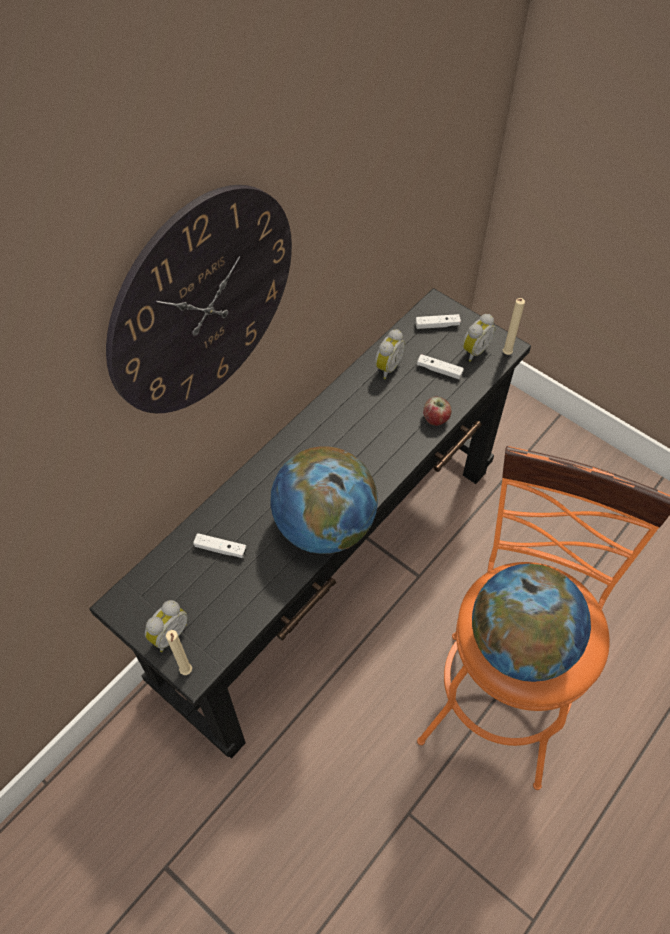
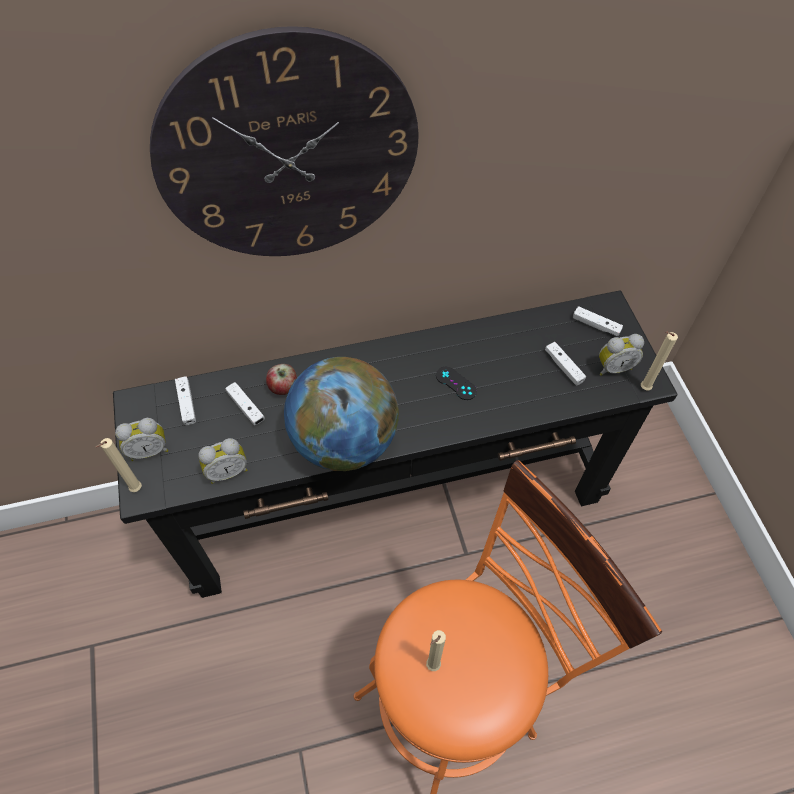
camera: 35 degrees right, 0 degrees up
(167, 577) = (187, 404): none -> white game controller
(371, 429) = (456, 383): none -> black game controller
(386, 367) = (516, 336): alarm clock -> alarm clock (227, 471)
(436, 418) = (523, 408): apple -> apple (283, 387)
(520, 643) = (431, 667): globe -> beige candle

